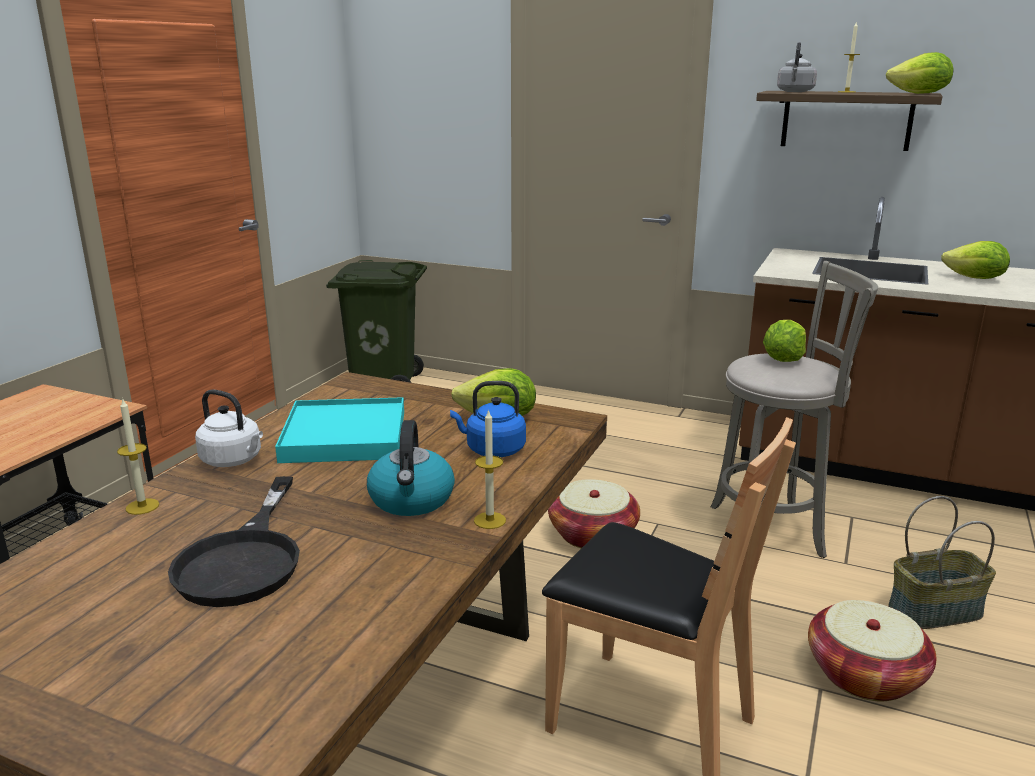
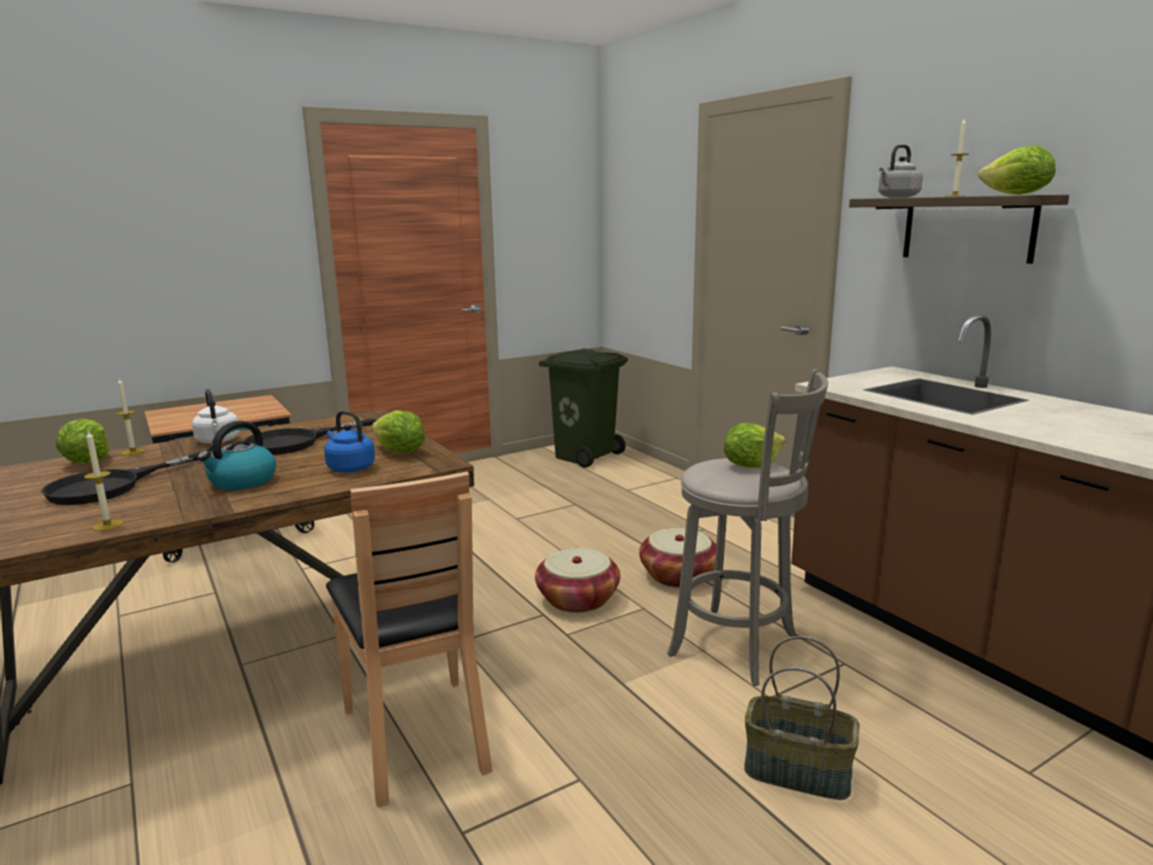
camera: 35 degrees right, 5 degrees down
(345, 436) = (295, 442): turquoise tray -> black frying pan
(490, 520) = (250, 503): candle -> candle (107, 525)
(865, 675) = (636, 788): basket -> basket (679, 576)
(975, 279) = (1054, 418): lettuce -> lettuce (88, 461)

